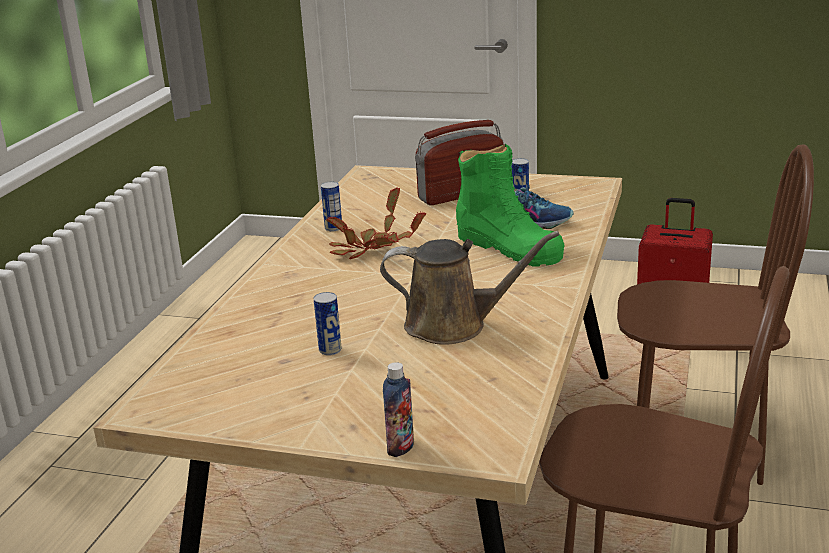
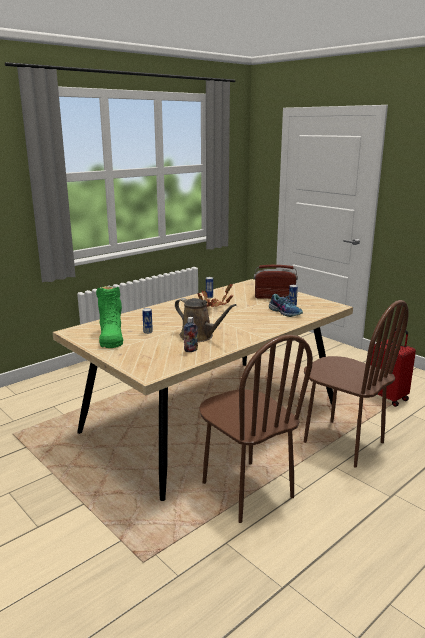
camera: 30 degrees right, 5 degrees down
(400, 447) = (124, 364): bottle -> bottle (191, 350)
(509, 247) = (261, 318): green boot -> green boot (111, 337)

